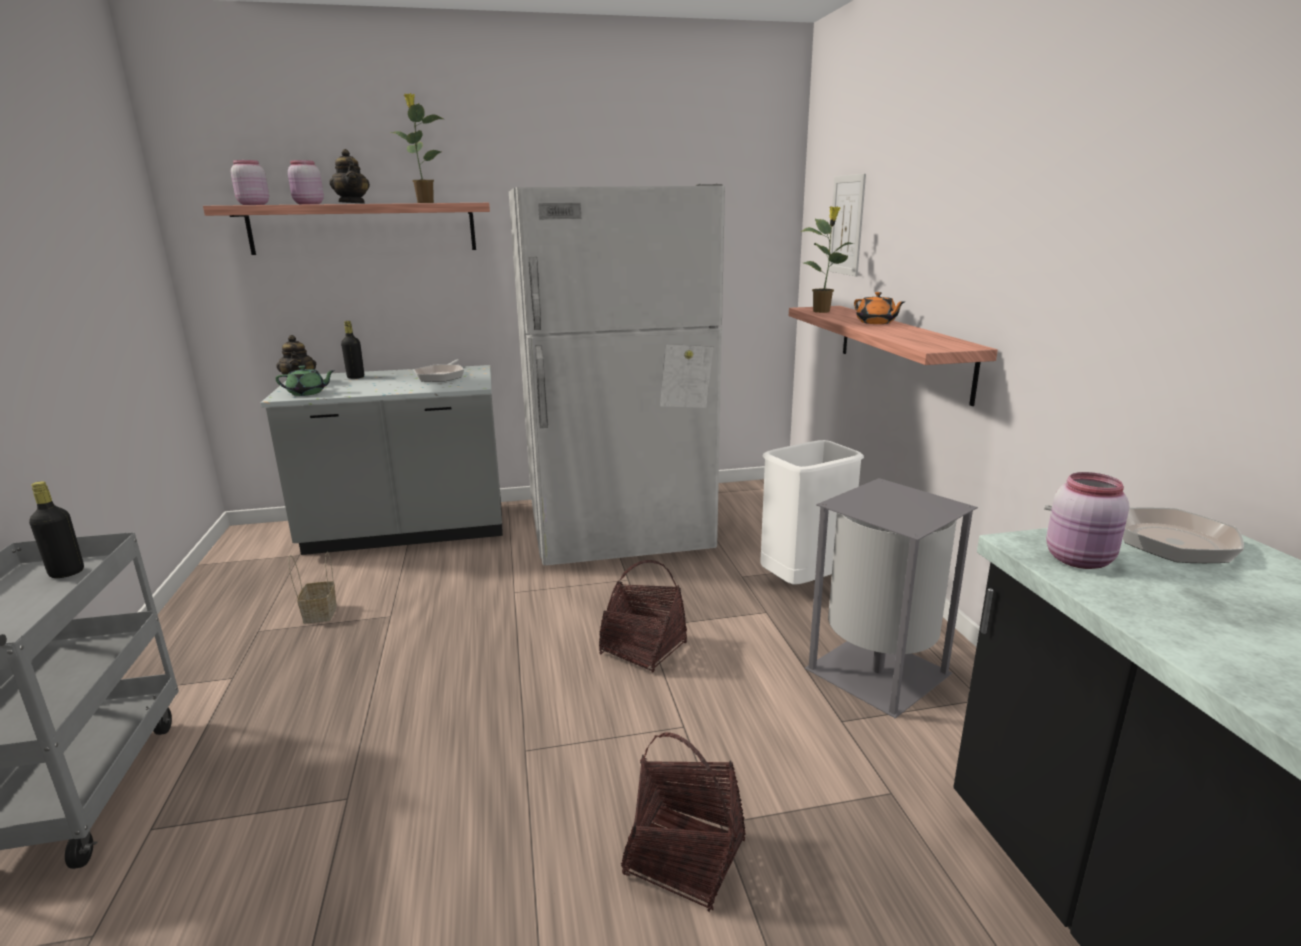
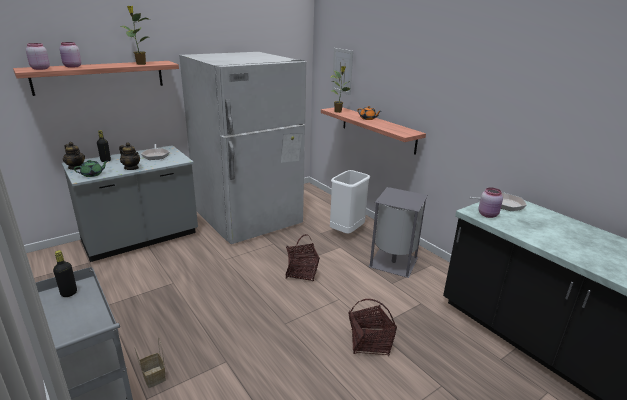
camera: 25 degrees left, 5 degrees up
(319, 613) = (133, 289): basket -> basket (153, 376)
(352, 203) = (101, 66): teapot -> teapot (131, 168)

